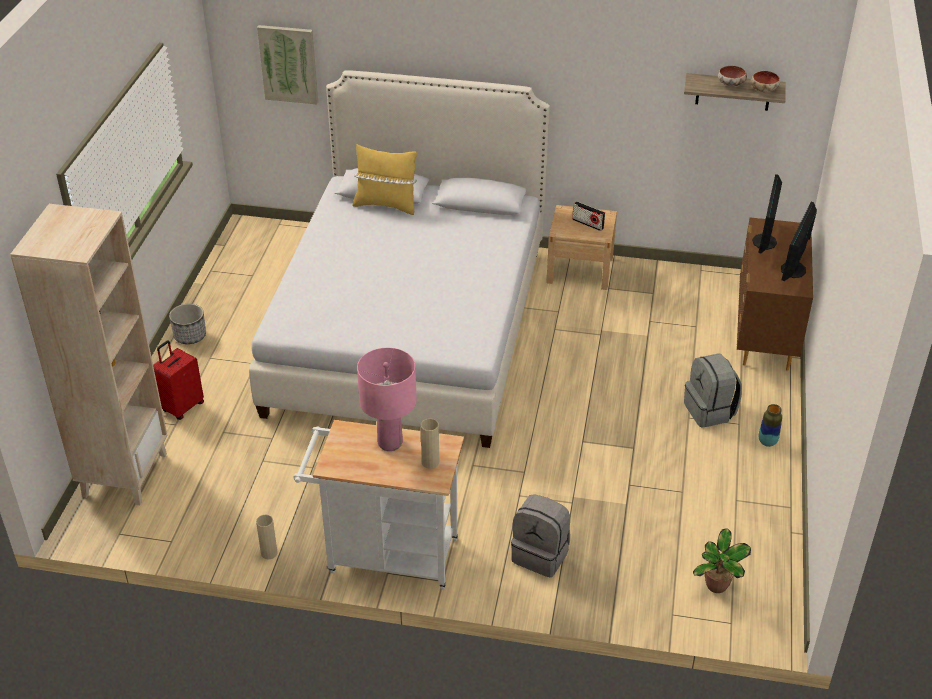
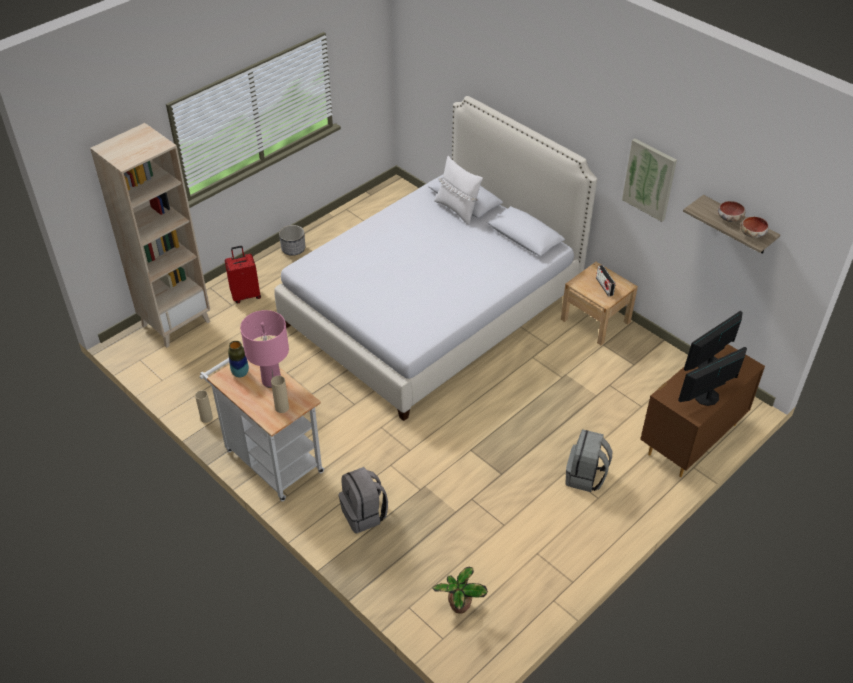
camera: 35 degrees right, 5 degrees up
(289, 64) = (437, 77): picture -> picture (649, 179)
(386, 205) = (457, 209): yellow pillow -> white pillow
(767, 442) = (606, 523): vase -> vase (240, 373)

